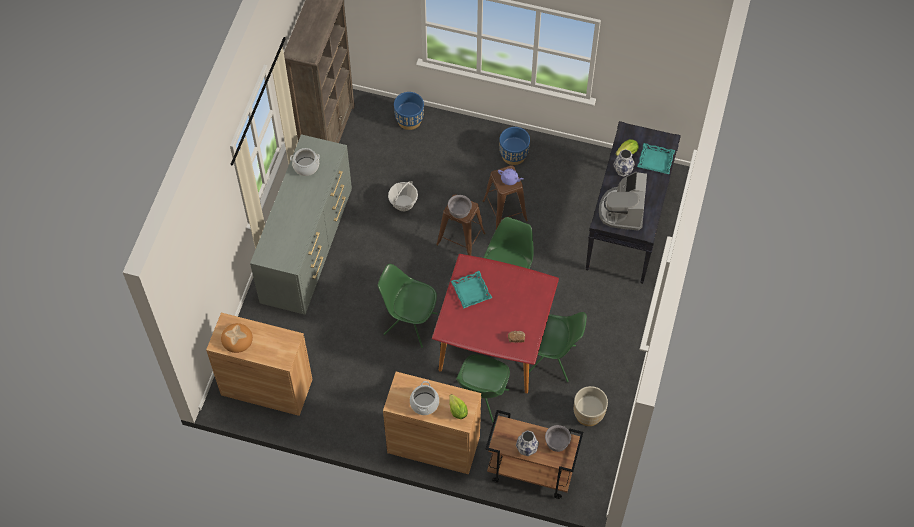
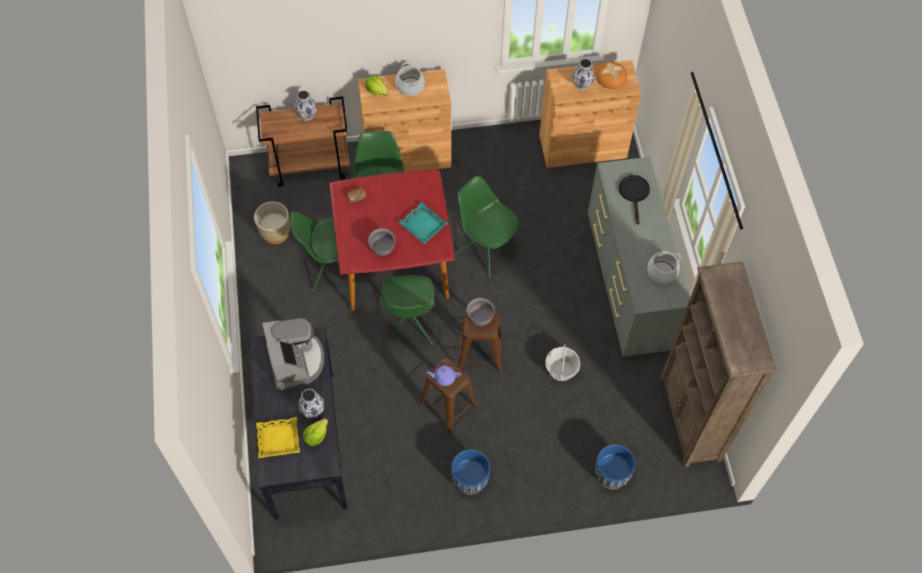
camera: 155 degrees right, 0 degrees up
(268, 341) = (582, 85): none -> vase
(285, 235) = (634, 194): none -> black frying pan
(409, 323) = (486, 250): green chair -> green chair turned 135 degrees counterclockwise
(557, 443) = (280, 129): grey bowl -> grey bowl (382, 249)
(655, 161) = (278, 439): turquoise tray -> yellow tray

